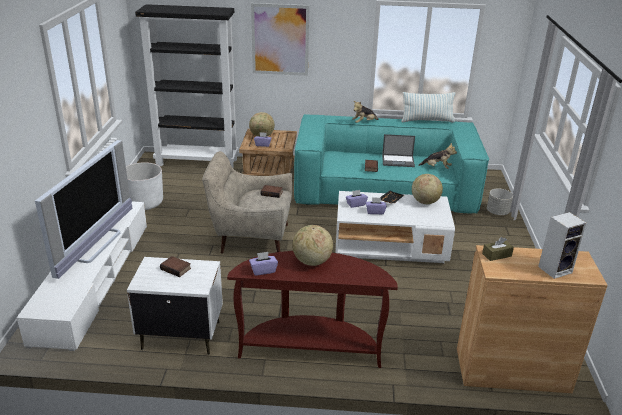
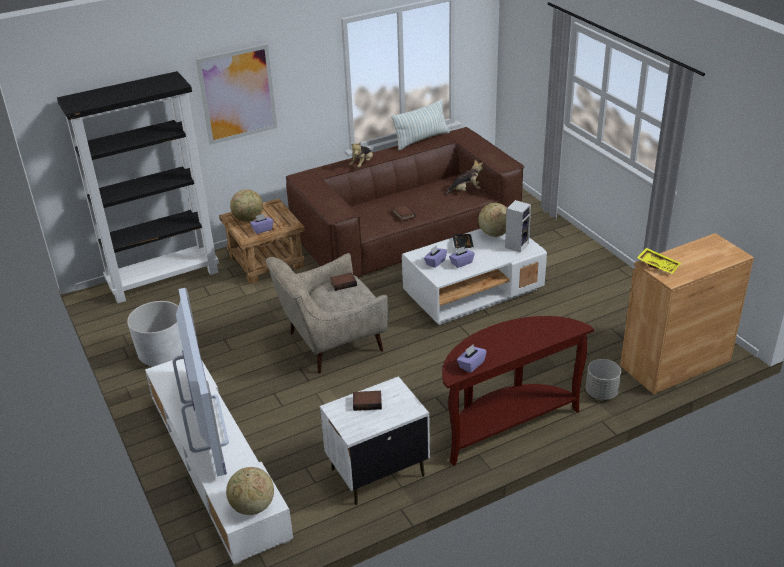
camera: 30 degrees left, 5 degrees up
(312, 262) = (501, 337): globe -> globe (252, 507)
(384, 189) = (406, 233): turquoise sofa -> brown sofa
(398, 161) = (421, 196): laptop -> none
(496, 255) = (658, 265): brown tissue box -> yellow tray
(497, 212) = (533, 217): grey planter -> grey planter (601, 393)
(555, 269) = (709, 259): speaker -> speaker (516, 245)

